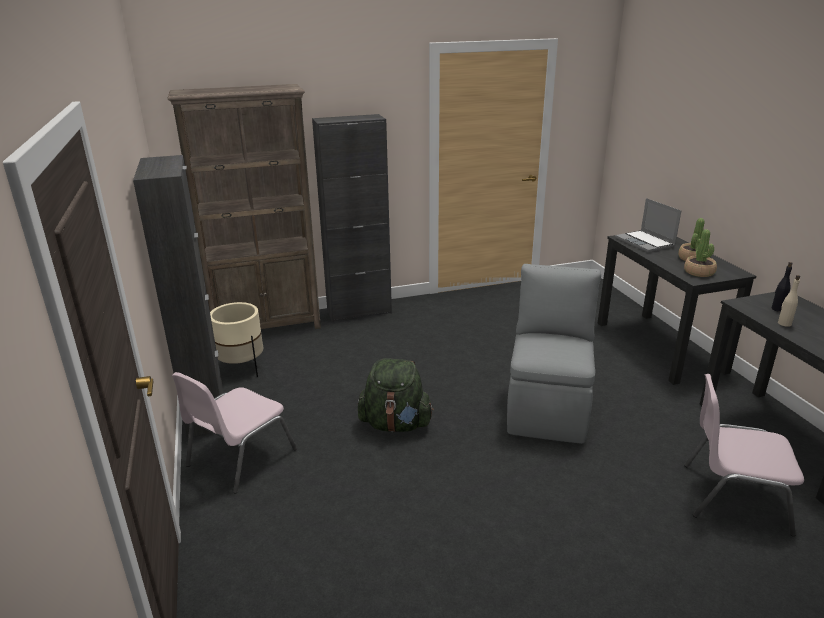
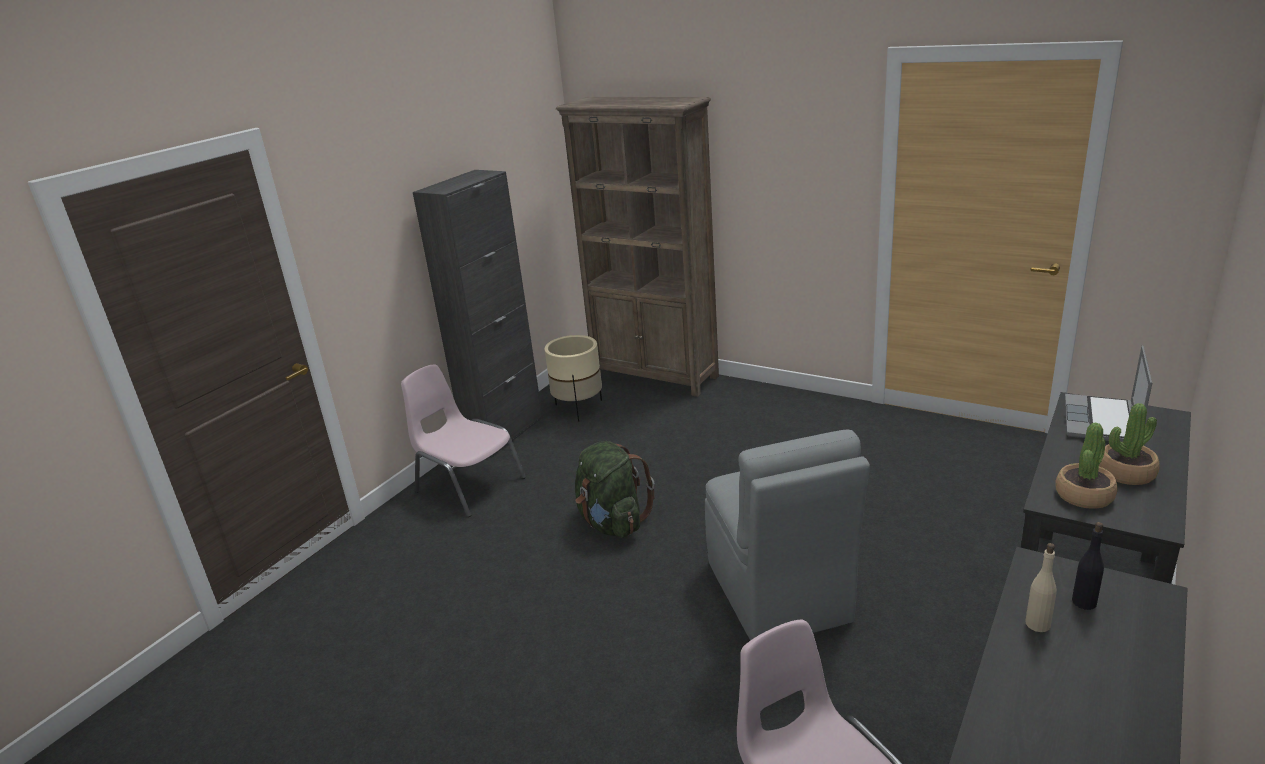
camera: 50 degrees right, 0 degrees up
(239, 458) = (468, 485): pink chair -> pink chair turned 45 degrees clockwise
(359, 312) = (760, 393): black cabinet -> none
(548, 409) = (778, 594): grey chair -> grey chair turned 105 degrees clockwise

